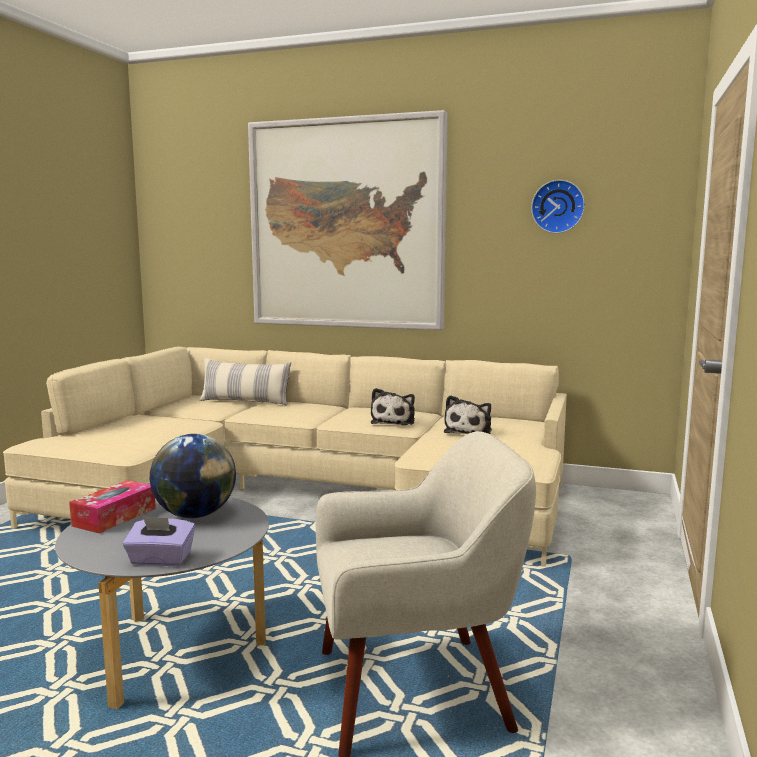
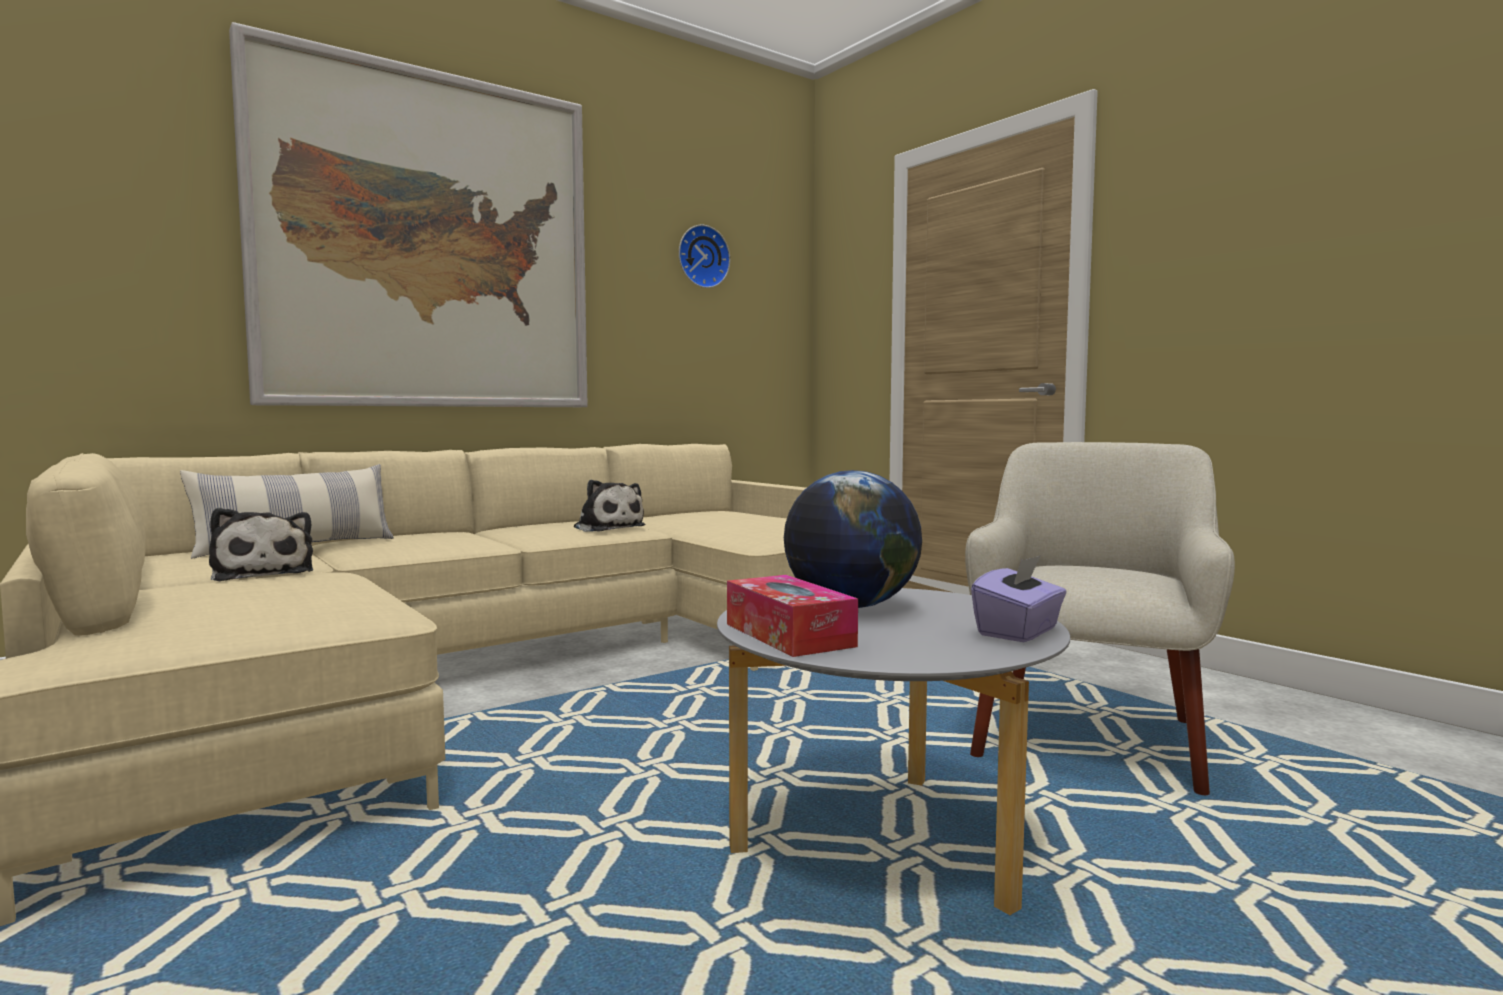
camera: 55 degrees left, 5 degrees down
(469, 431) = (715, 521): plush toy -> plush toy (263, 573)

